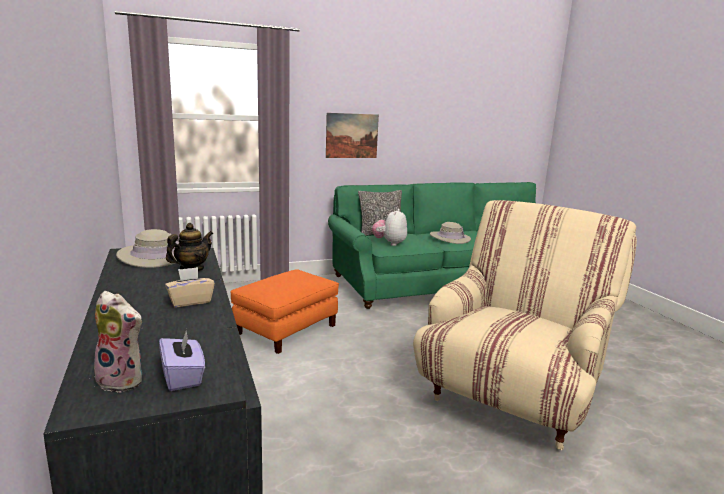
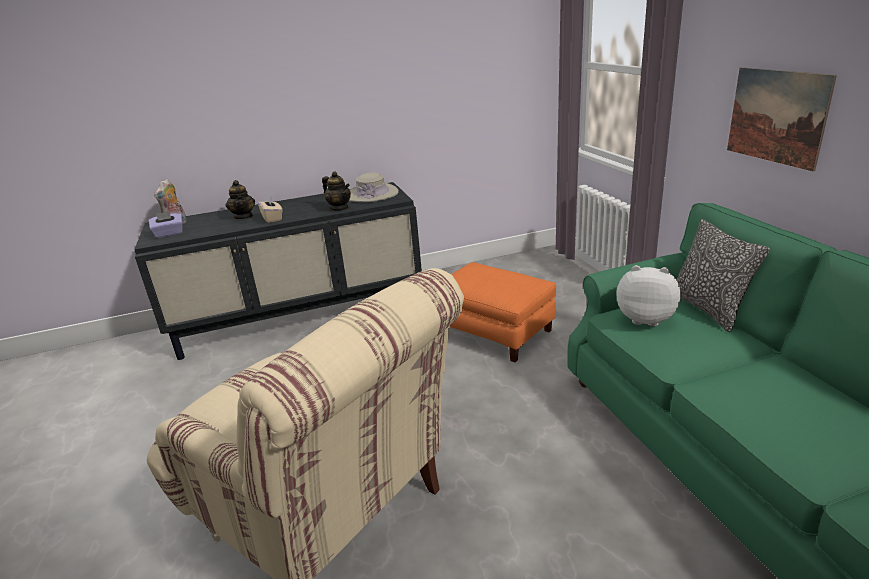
camera: 95 degrees right, 10 degrees up
(152, 322) = (244, 216): none -> teapot
(449, 238) = (766, 389): beige hat -> none

